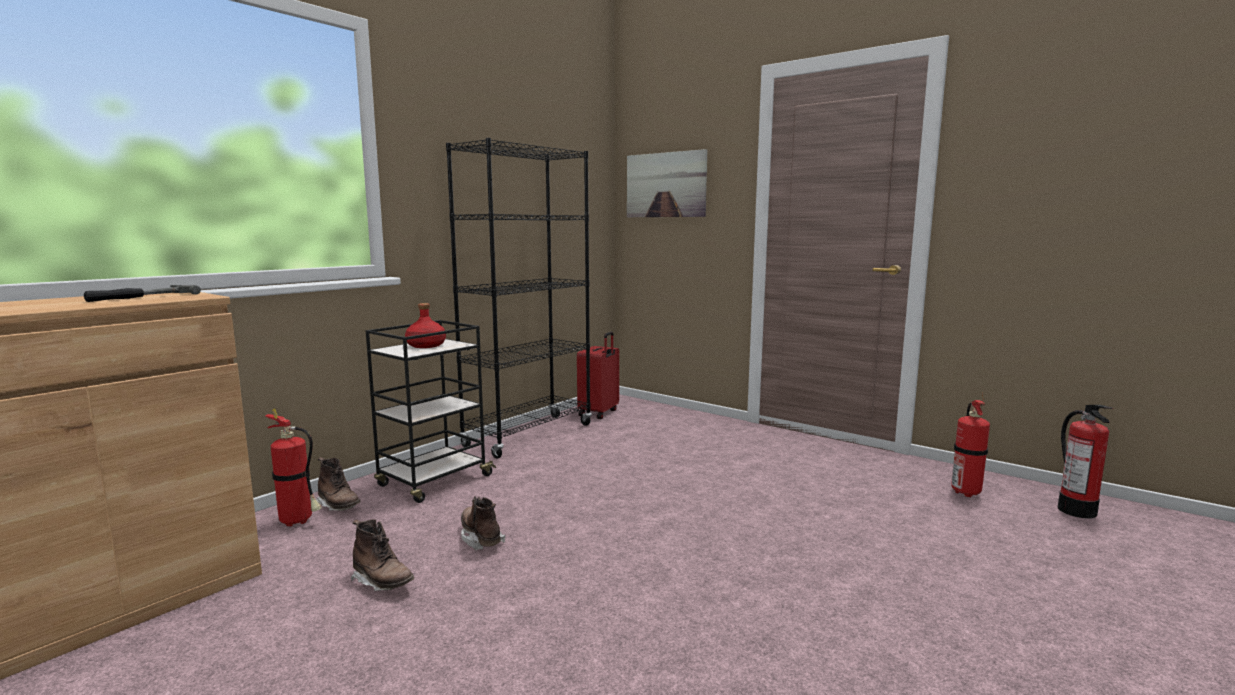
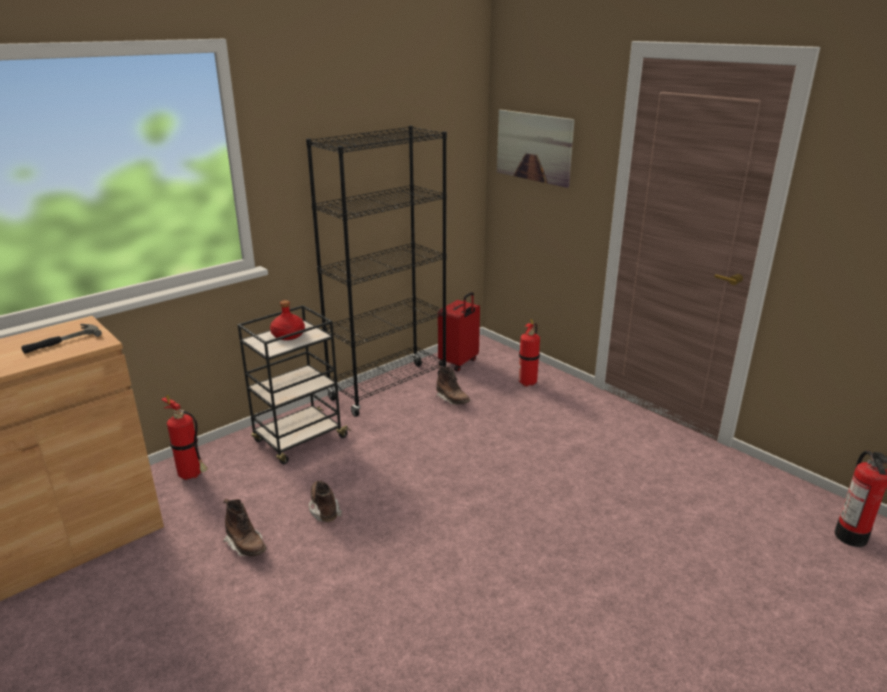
camera: 10 degrees right, 15 degrees up
(339, 506) = (223, 461): brown boot -> brown boot (452, 400)
(965, 492) = (757, 501): fire extinguisher -> fire extinguisher (528, 382)

